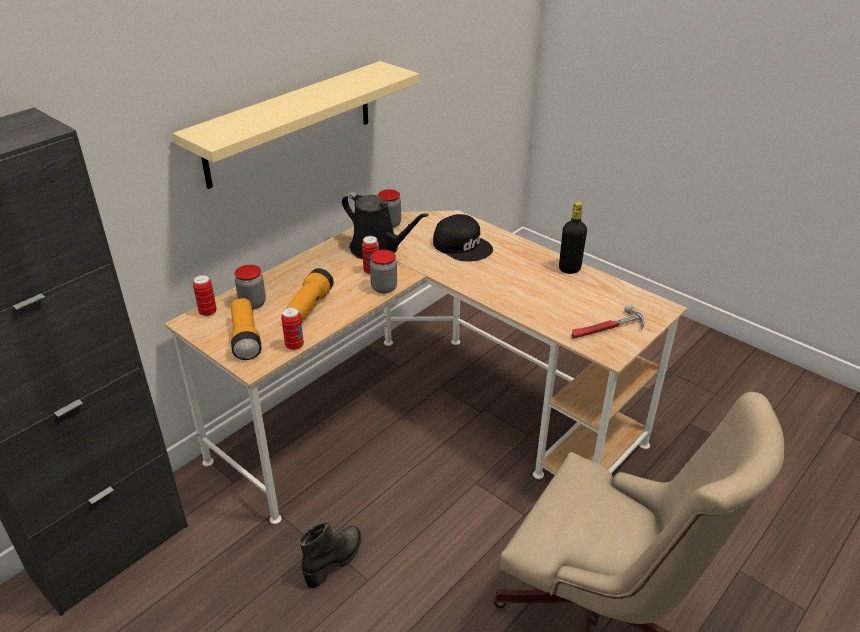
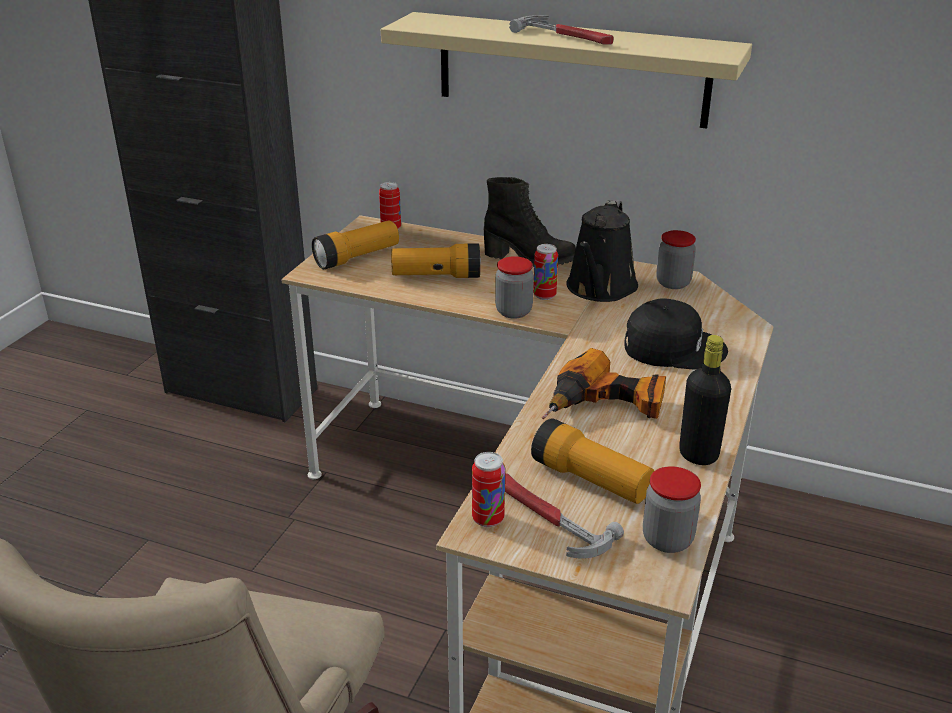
camera: 70 degrees right, 5 degrees down
(253, 303) = (422, 245): jar -> jar (667, 539)
(294, 346) = (358, 285): can -> can (488, 519)
(312, 99) = (565, 36): none -> hammer
(334, 561) = (270, 536): black boot -> black boot (529, 259)
(463, 245) = (673, 347): black cap -> black cap turned 105 degrees counterclockwise
(513, 284) = (606, 407): none -> power drill
(579, 307) = (591, 480): none -> flashlight

